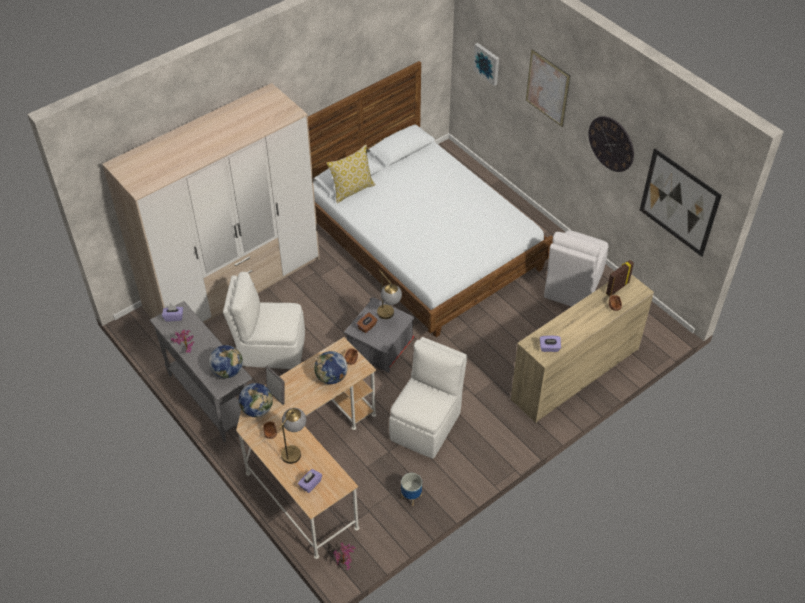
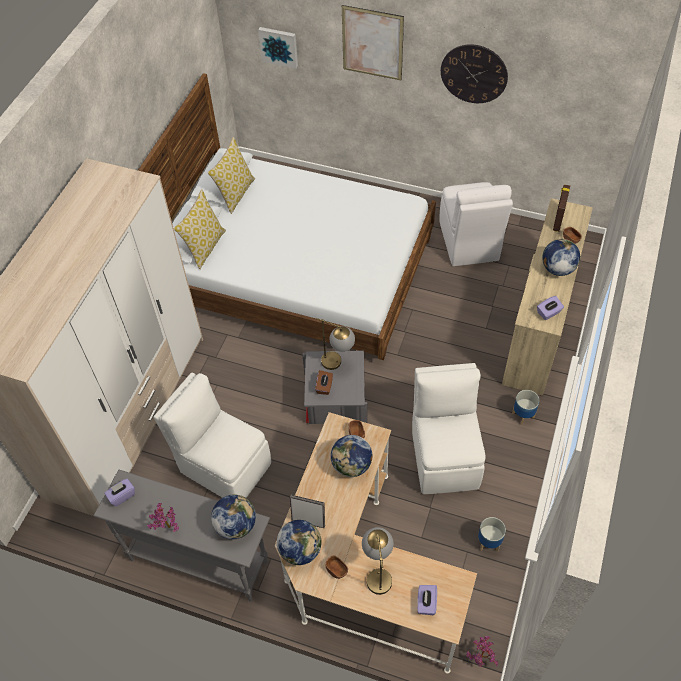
camera: 30 degrees left, 5 degrees up
(270, 349) = (224, 466): white chair -> white chair turned 60 degrees clockwise
(403, 162) = (235, 193): none -> pillow
(508, 428) = (523, 415): none -> planter
(584, 322) = (557, 269): none -> globe
(679, 202) = (576, 104): picture -> none

